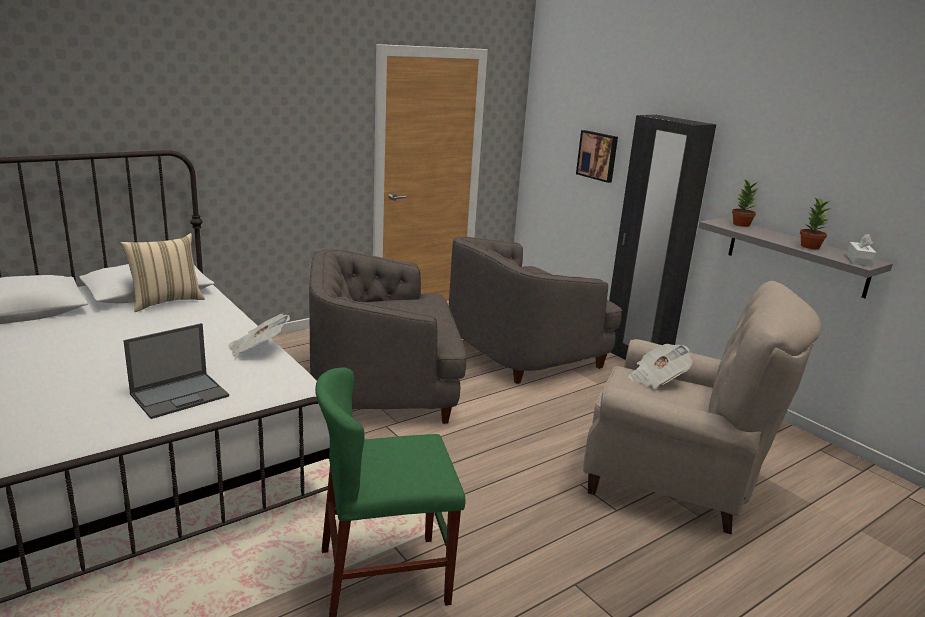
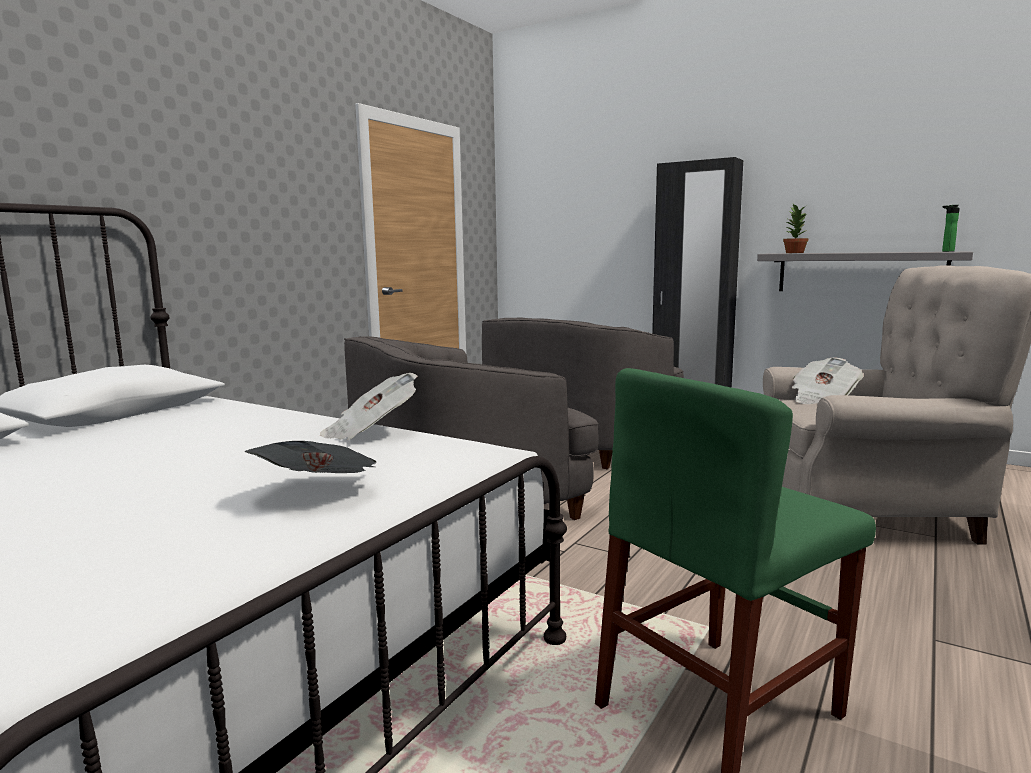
camera: 20 degrees left, 10 degrees down
(166, 301) = (157, 415): beige pillow -> none
(180, 395) = (321, 492): laptop -> newspaper
(598, 155) = (598, 227): picture -> none
(809, 246) = (885, 252): potted plant -> none
(859, 260) = (946, 251): white tissue box -> bottle

